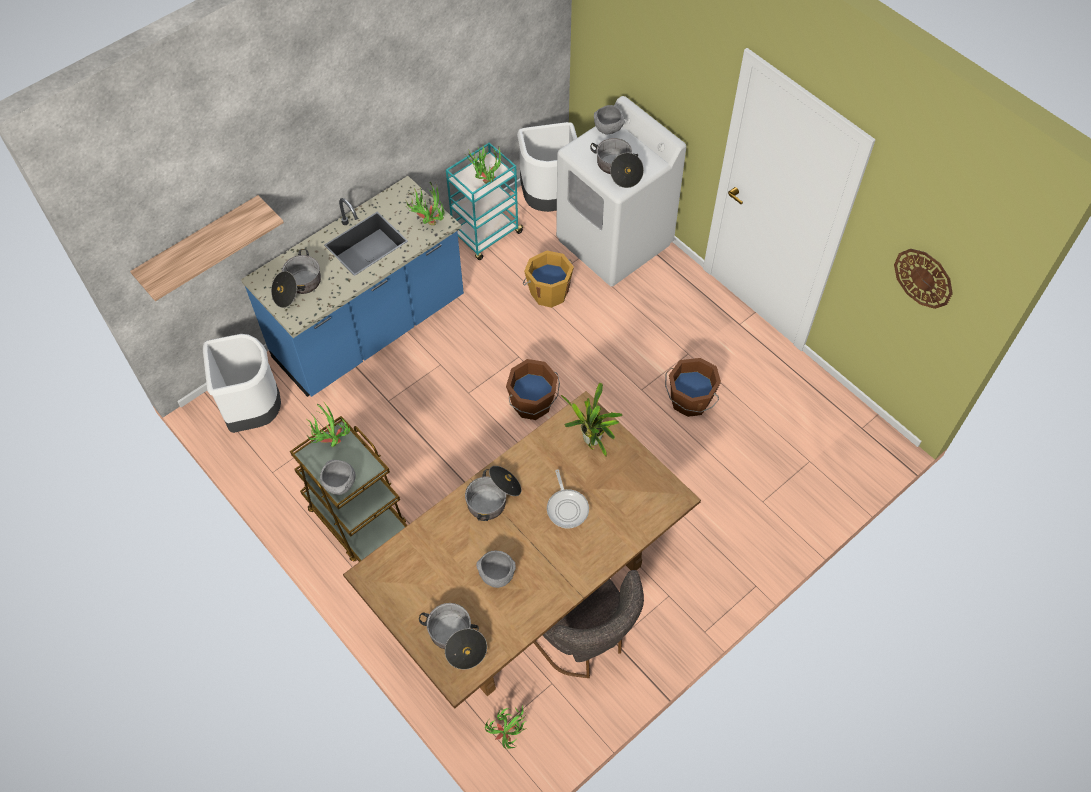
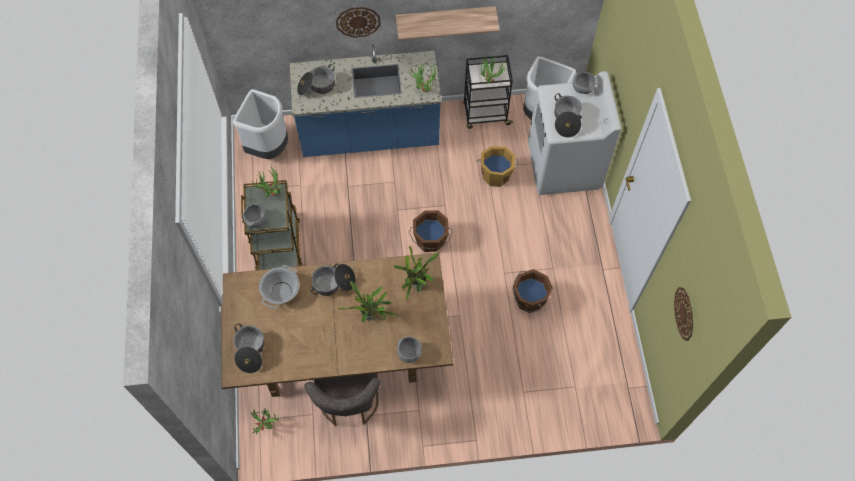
camera: 35 degrees right, 5 degrees up
(200, 244) = (266, 30): shelf -> shelf (445, 19)
(310, 176) = (358, 21): none -> wall clock
(437, 547) = (281, 291): none -> cooking pot
(486, 235) = (485, 114): turquoise cart -> black cart
(496, 575) = (300, 329): grey bowl -> grey bowl (409, 353)
(567, 507) = (370, 316): frying pan -> potted plant

